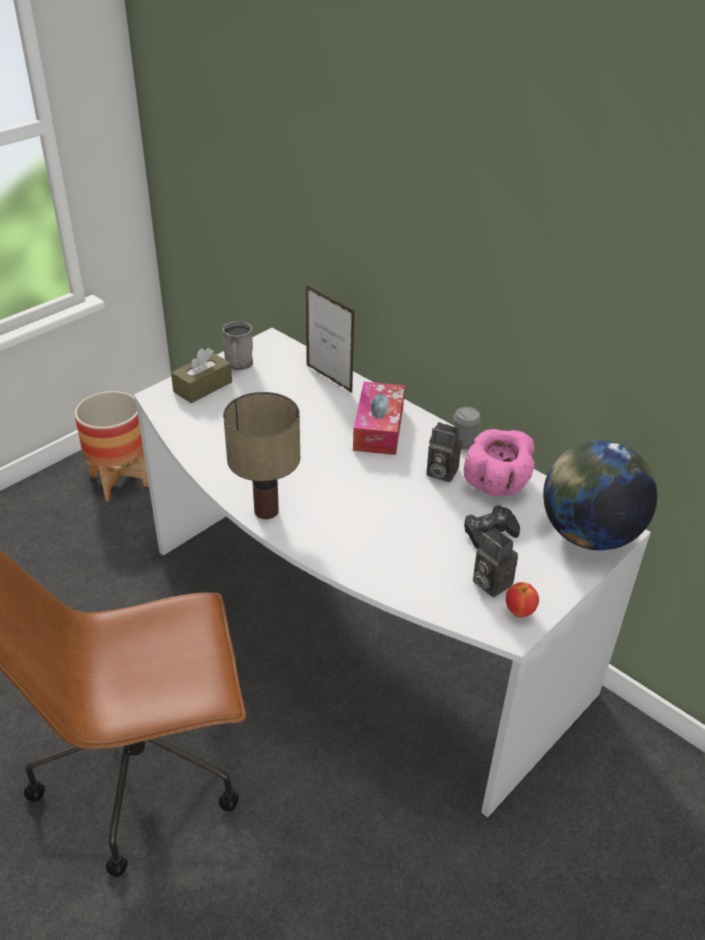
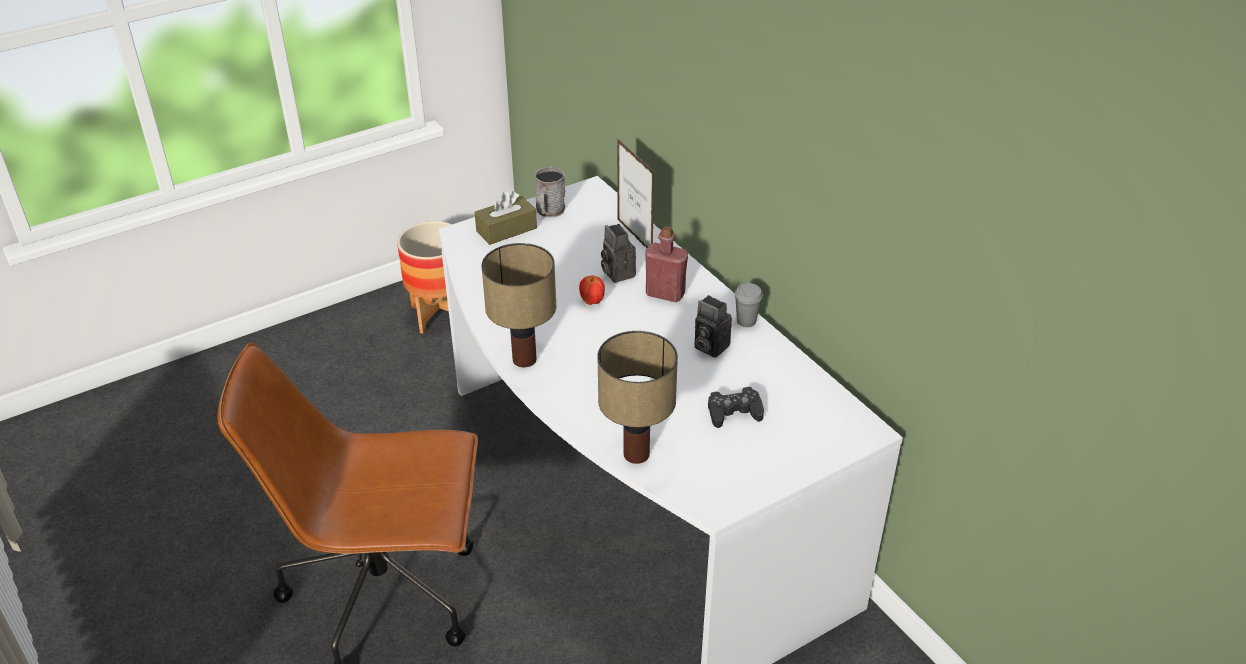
camera: 15 degrees right, 0 degrees up
(378, 428) = (665, 294): tissue box -> red bottle
(412, 590) = (634, 454): none -> table lamp
(489, 582) = (712, 459): camera -> camera (616, 273)
(497, 484) = (763, 366): pink bowl -> none
(519, 612) = (730, 491): apple -> apple (592, 301)
(588, 534) = (834, 430): globe -> none

